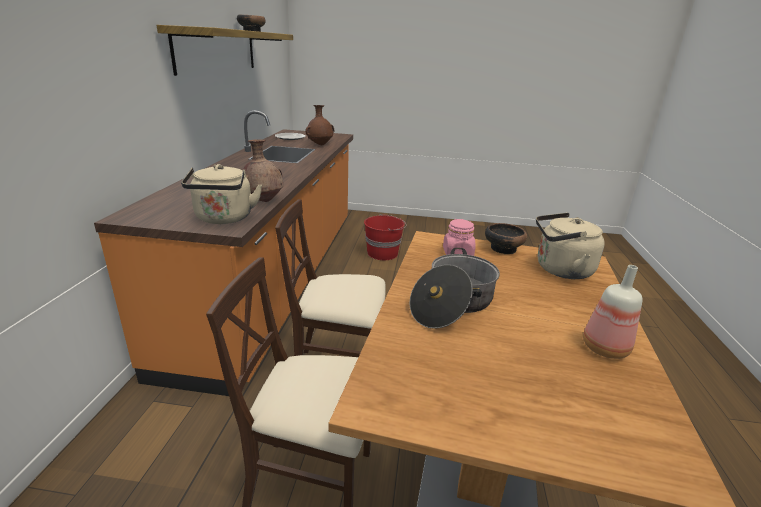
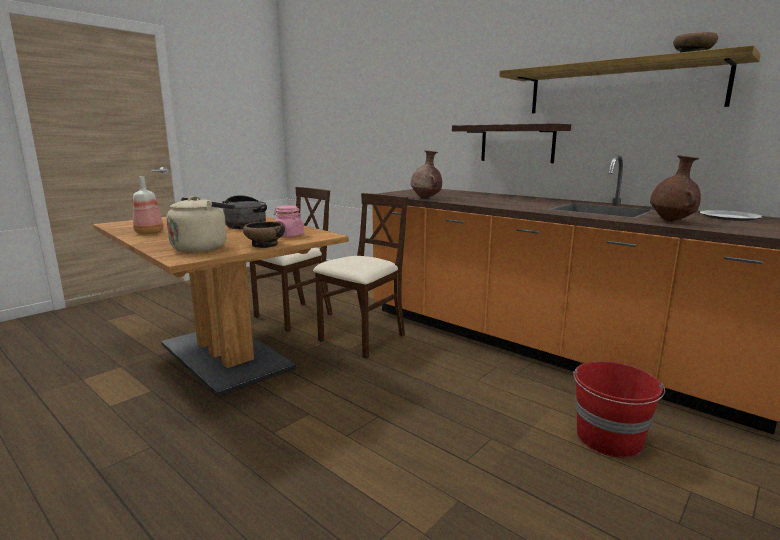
camera: 125 degrees right, 10 degrees down
(170, 114) = (517, 143): none -> shelf
(224, 219) = (400, 194): beige kettle -> none

